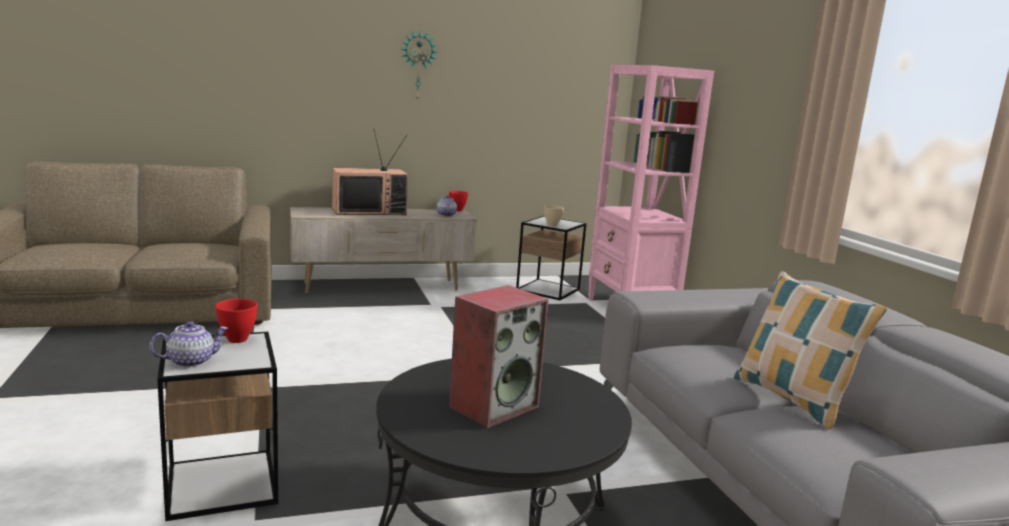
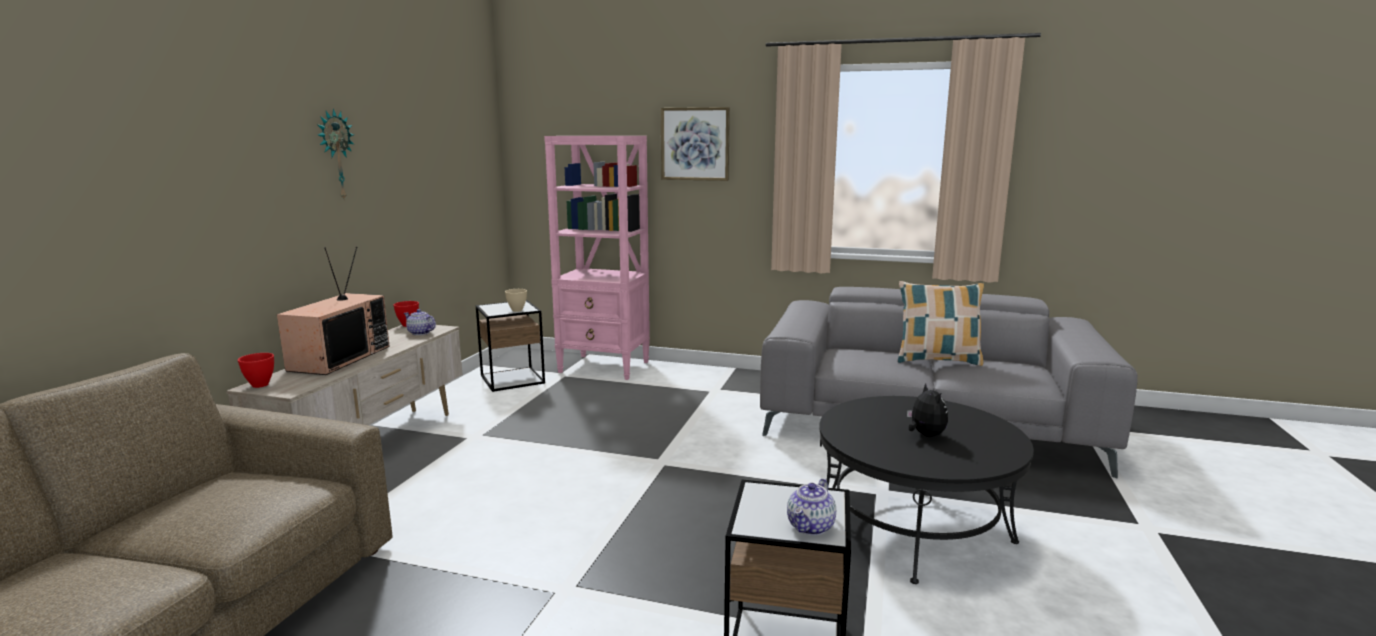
camera: 55 degrees left, 0 degrees up
(191, 361) = (811, 527): teapot -> teapot turned 150 degrees counterclockwise
(236, 339) = (758, 497): red bowl -> red bowl (259, 385)
(494, 406) = (925, 435): speaker -> plush toy
(752, 81) = (695, 144): none -> picture

